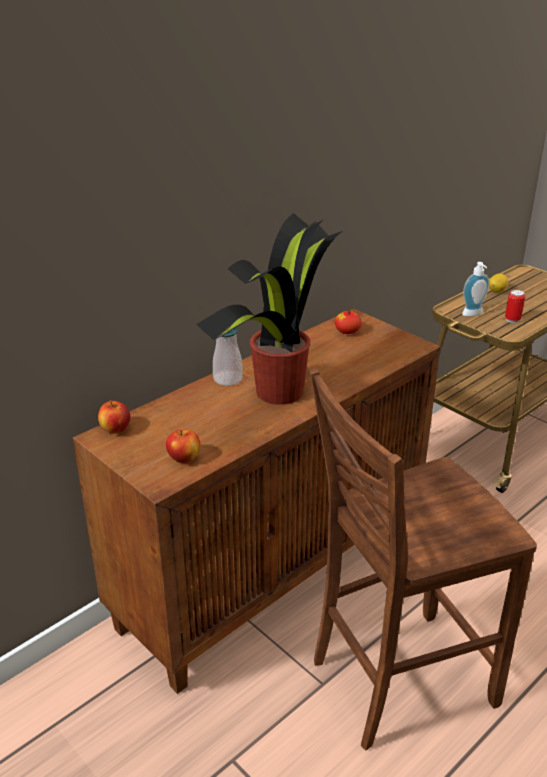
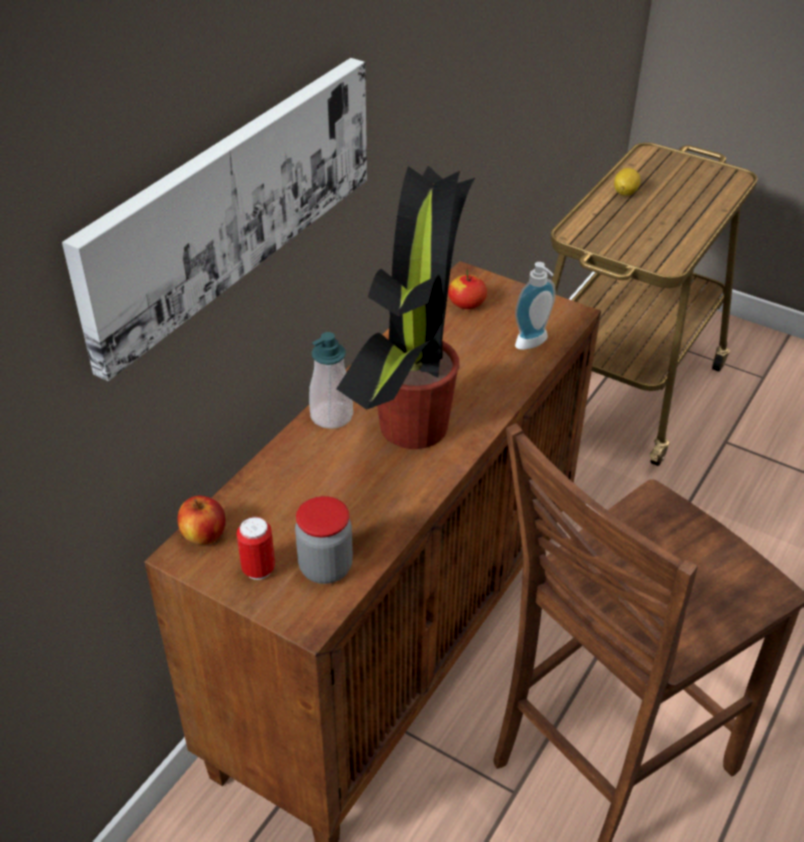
camera: 15 degrees left, 10 degrees up
(161, 210) = (231, 203): none -> picture
(184, 458) = (325, 568): apple -> jar
(474, 314) = (609, 237): soap dispenser -> soap dispenser (534, 344)
(512, 320) = (662, 239): can -> can (258, 569)

